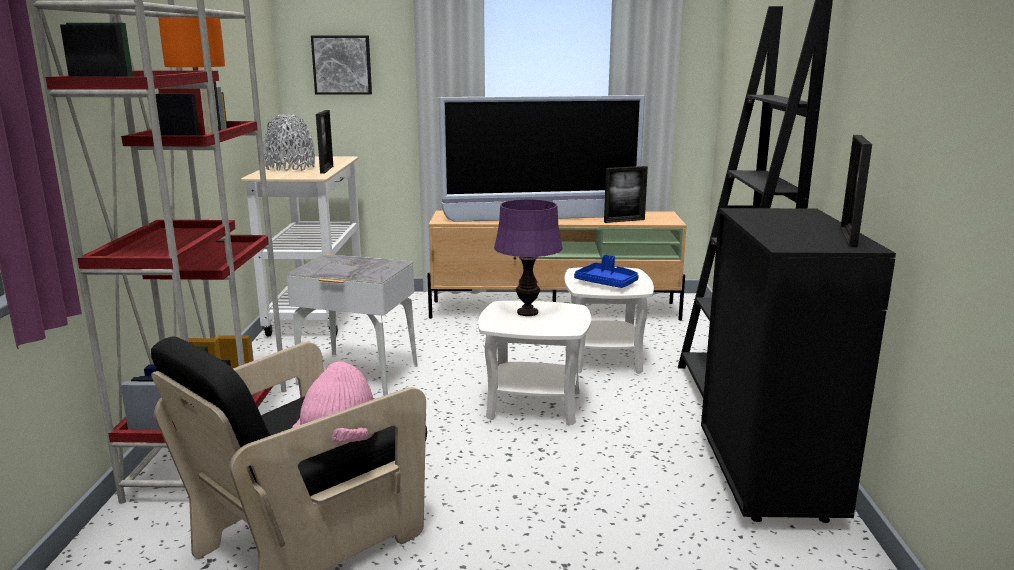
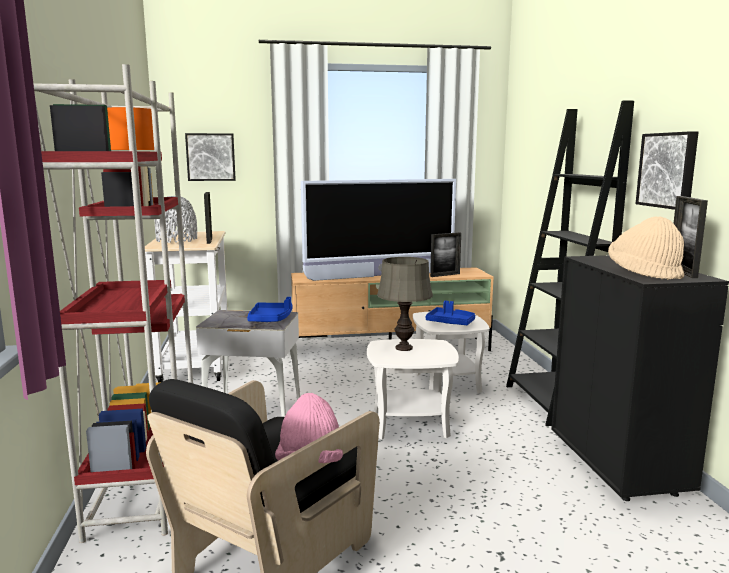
camera: 10 degrees left, 5 degrees down
(375, 269) = (271, 319): none -> blue tray
(528, 312) = (404, 348): purple table lamp -> grey table lamp
(791, 237) = (643, 273): none -> beige hat
(862, 97) = (668, 170): none -> picture

